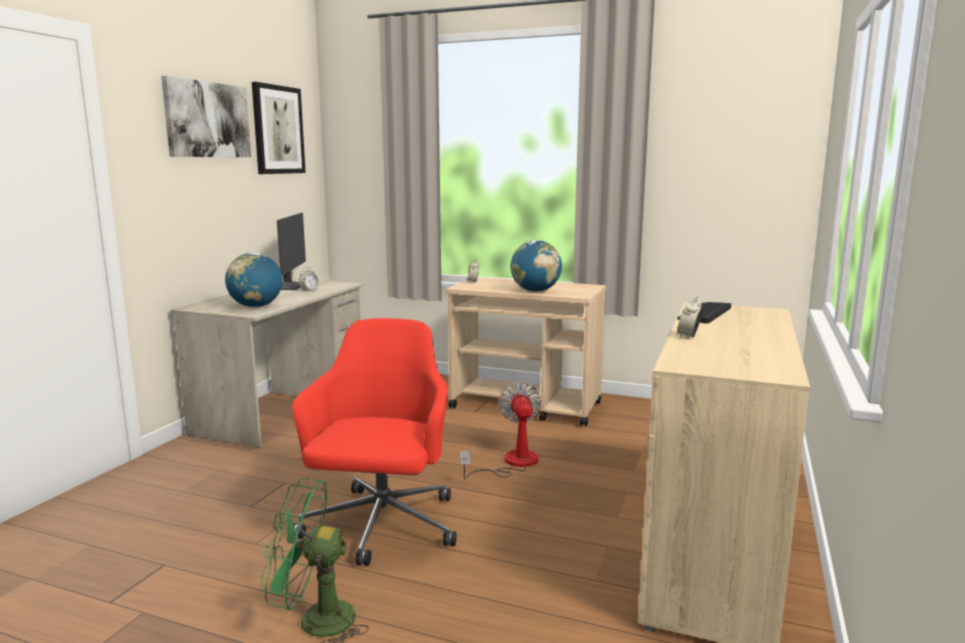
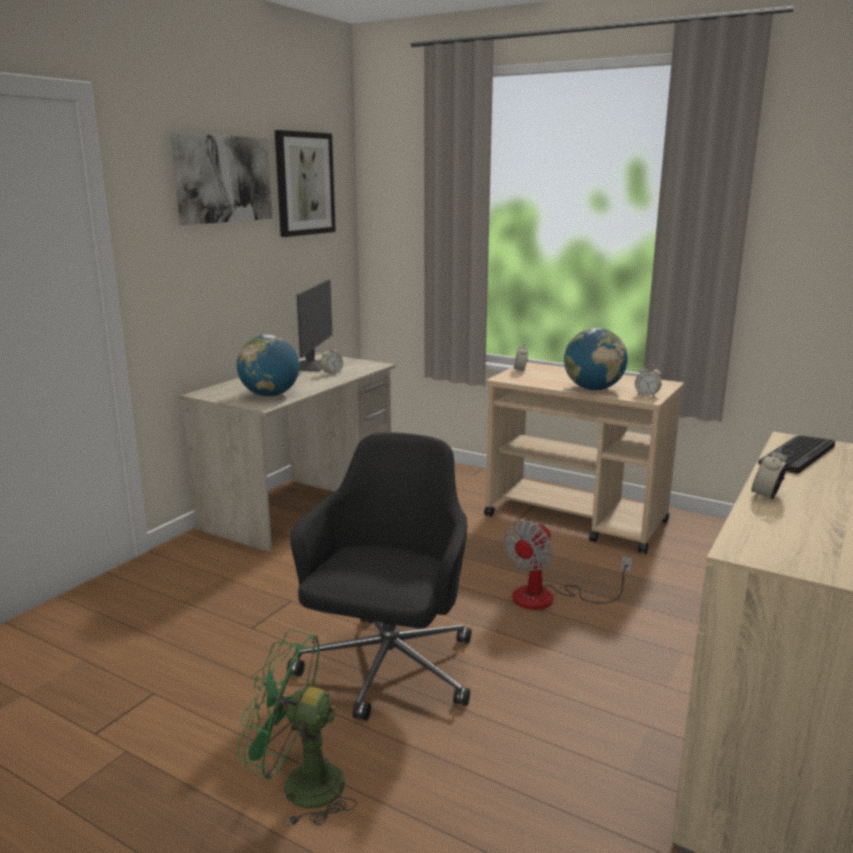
camera: 10 degrees right, 5 degrees up
(381, 527) = (387, 670): red office chair -> black office chair
(512, 463) = (548, 598): fan -> fan turned 150 degrees counterclockwise
(579, 293) = (647, 395): none -> alarm clock

